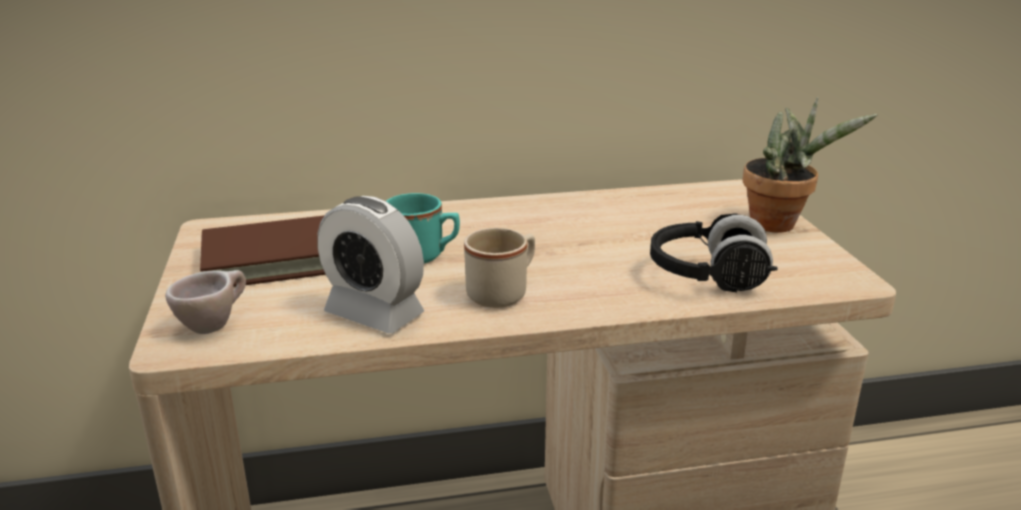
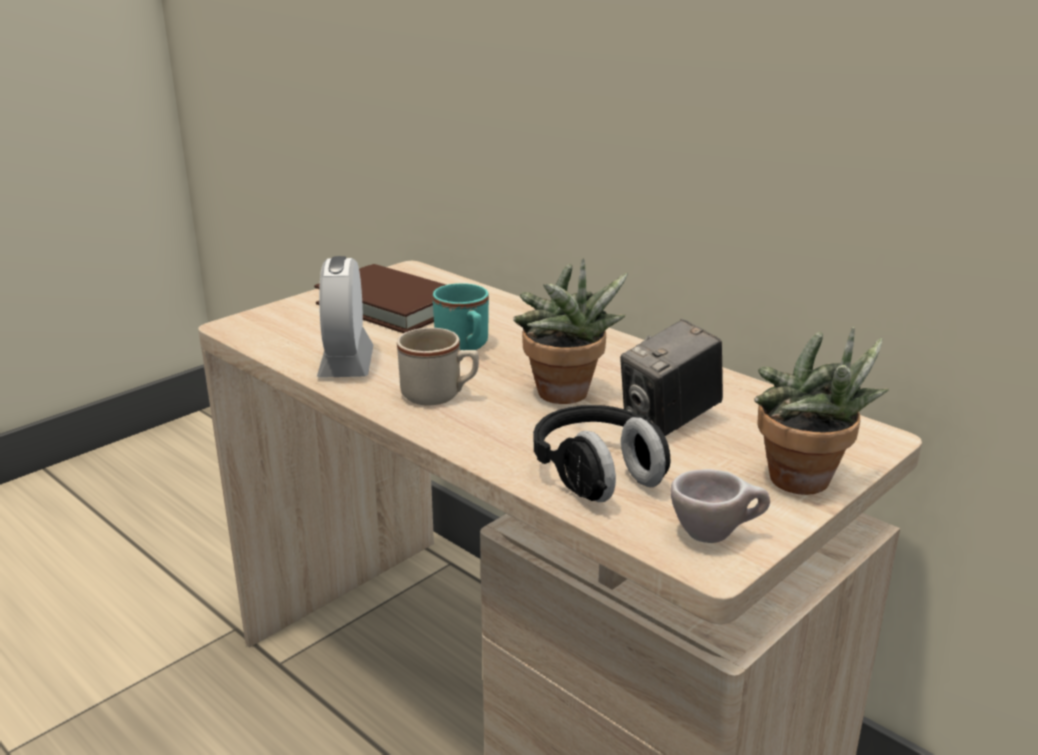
camera: 55 degrees right, 0 degrees up
(214, 324) = (275, 324): beige cup -> beige cup (716, 534)
(572, 249) = (565, 397): none -> potted plant
(652, 230) = (669, 420): none -> camera

